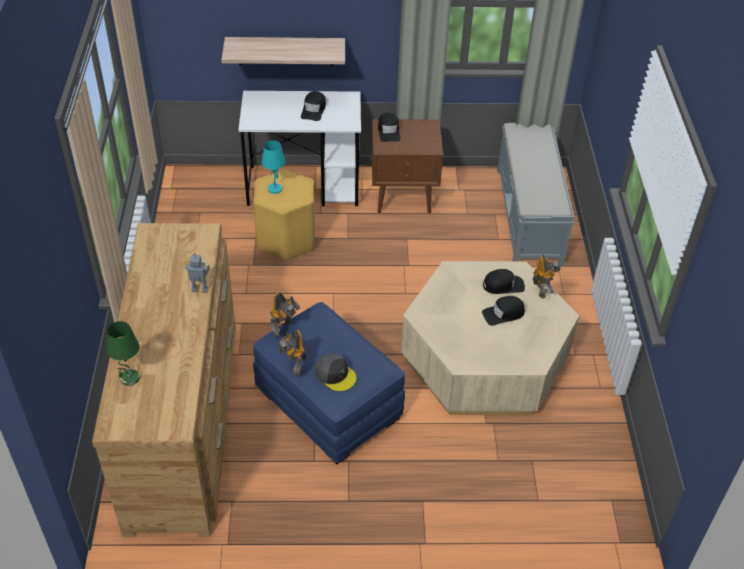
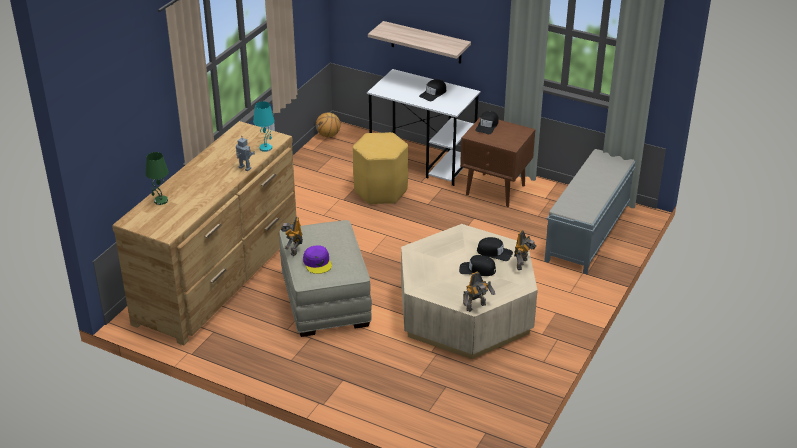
camera: 30 degrees right, 10 degrees down
(176, 186) = (328, 135): none -> basketball
(275, 188) = (374, 142): turquoise table lamp -> turquoise table lamp (266, 148)
(284, 329) = (306, 226): toy robot -> toy robot (477, 307)
(329, 404) = (326, 300): blue ottoman -> beige ottoman
(335, 375) = (317, 263): grey cap -> purple cap

